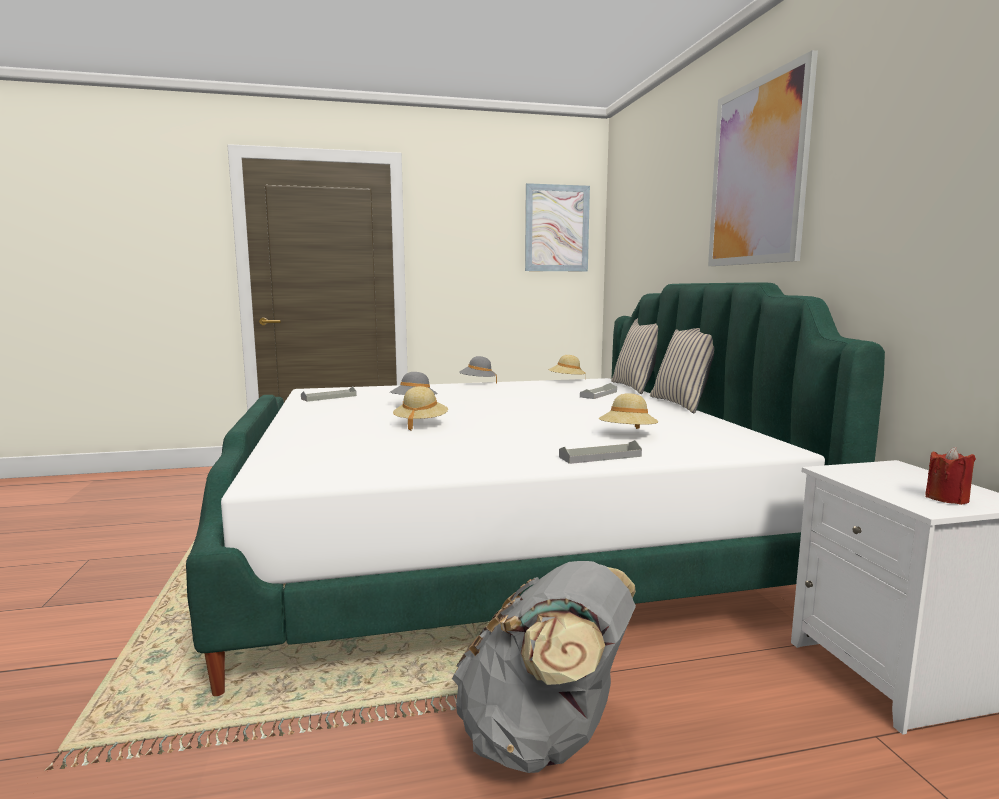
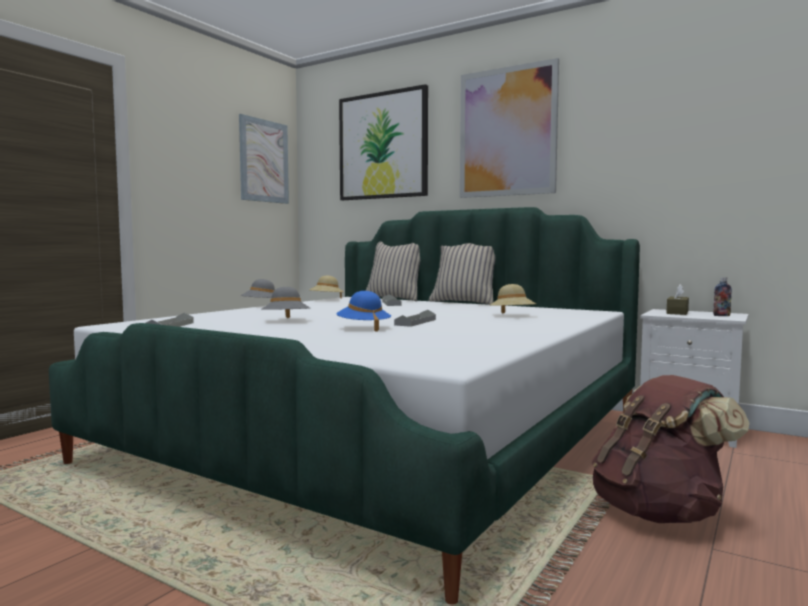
camera: 45 degrees left, 5 degrees down
(420, 424) = (363, 328): beige hat -> blue hat
(544, 738) = (659, 512): grey backpack -> brown backpack
(600, 456) = (551, 324): grey tray -> grey tray (415, 322)
(658, 201) = (383, 146): none -> picture
(894, 475) = (677, 312): none -> brown tissue box
(946, 498) = (721, 315): red candle -> bottle

